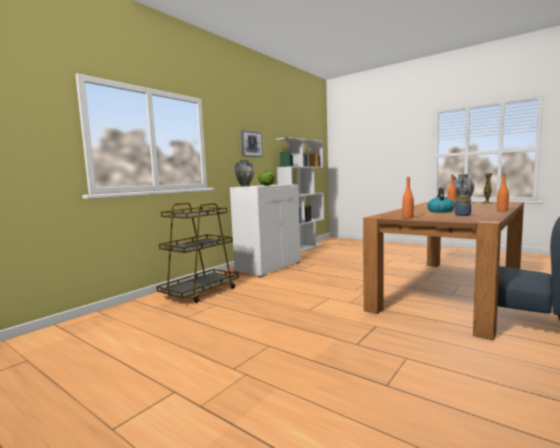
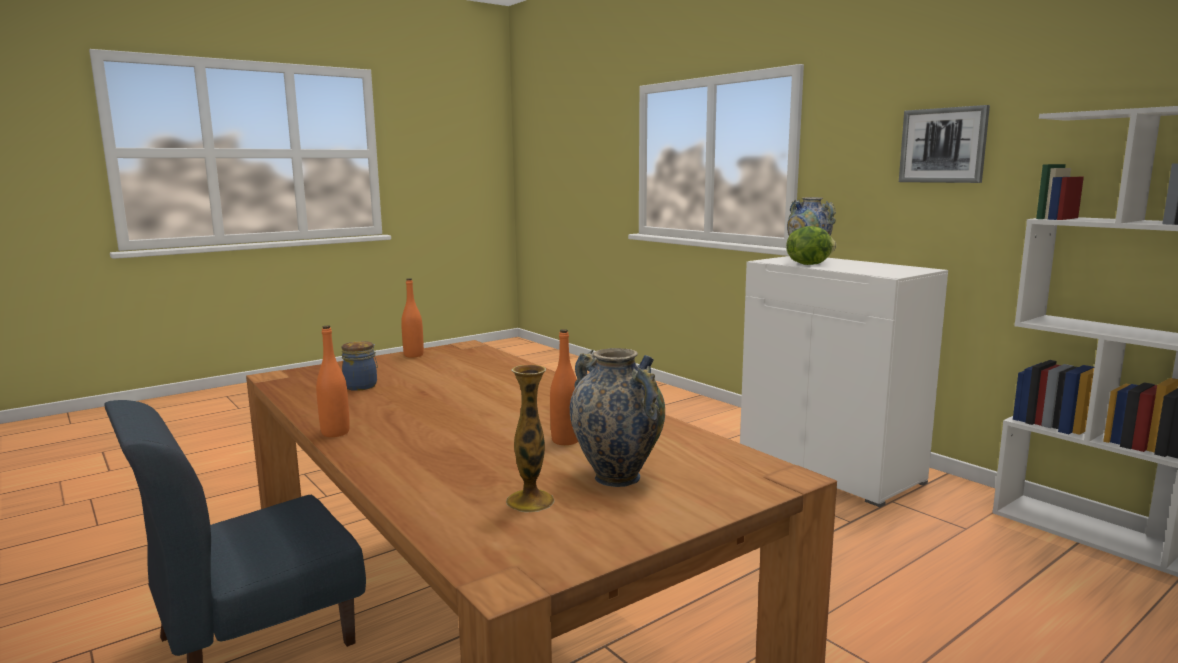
camera: 105 degrees right, 5 degrees up
(200, 292) = (673, 413): brown cart -> none
(440, 211) = (452, 391): kettle -> none

